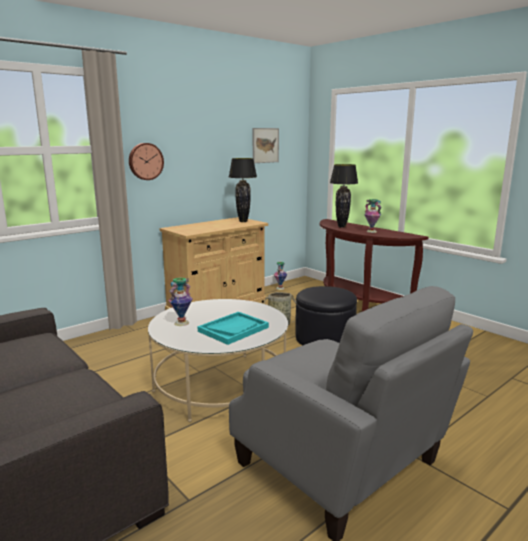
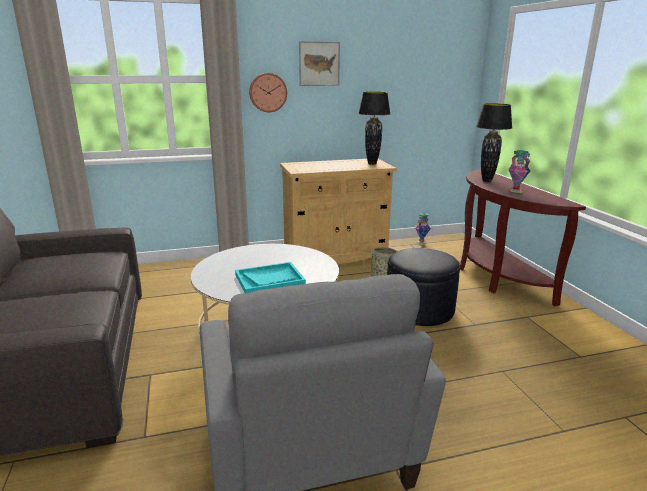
camera: 25 degrees right, 5 degrees up
(182, 323) = (231, 264): vase -> none
(265, 145) = (418, 77): picture -> picture (319, 64)

